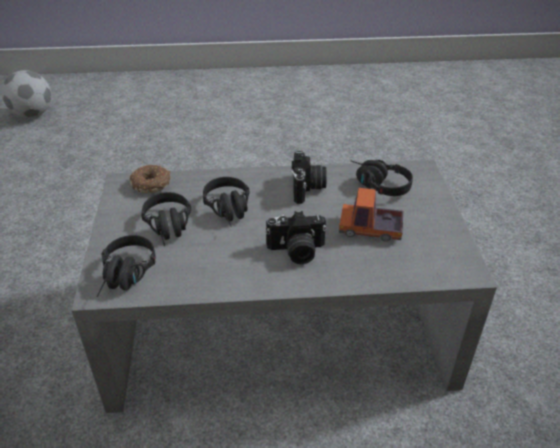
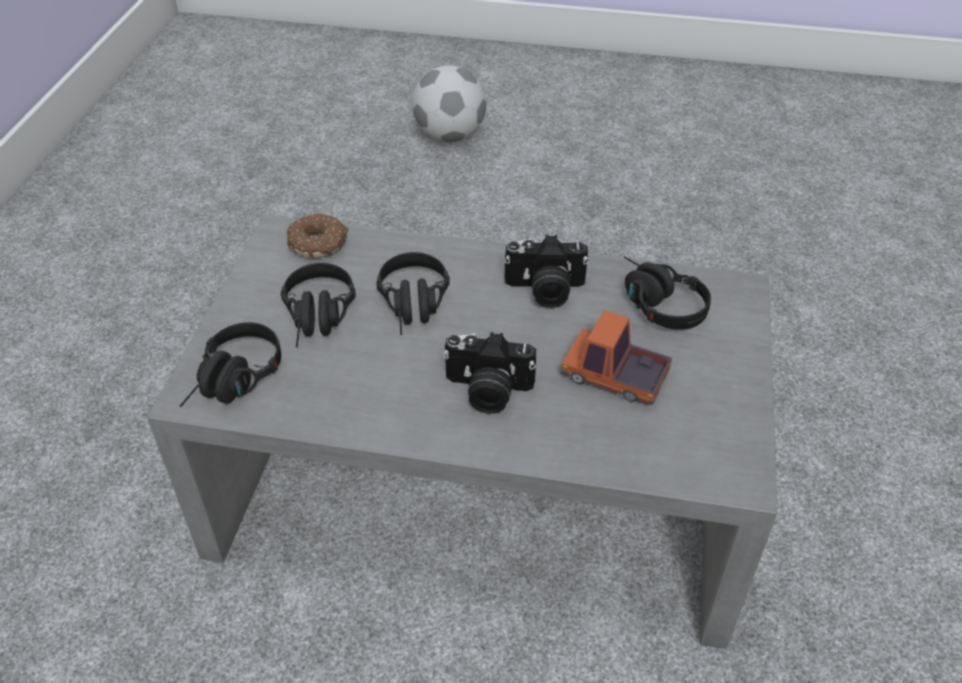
camera: 15 degrees right, 5 degrees up
(33, 114) = (228, 84): football -> football (449, 136)
(307, 188) = (545, 290): camera -> camera turned 75 degrees clockwise

